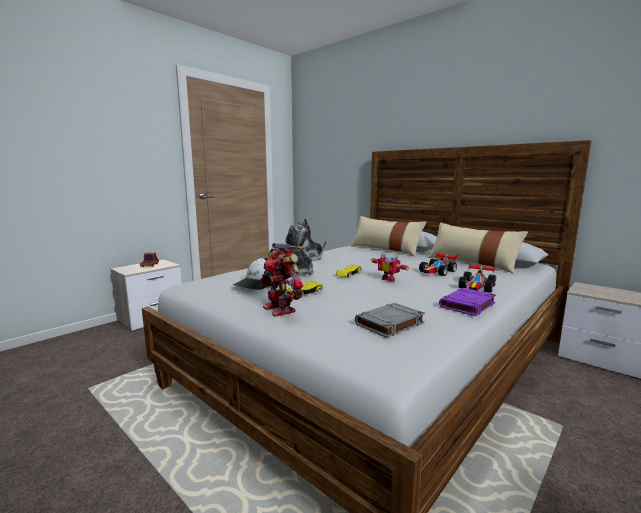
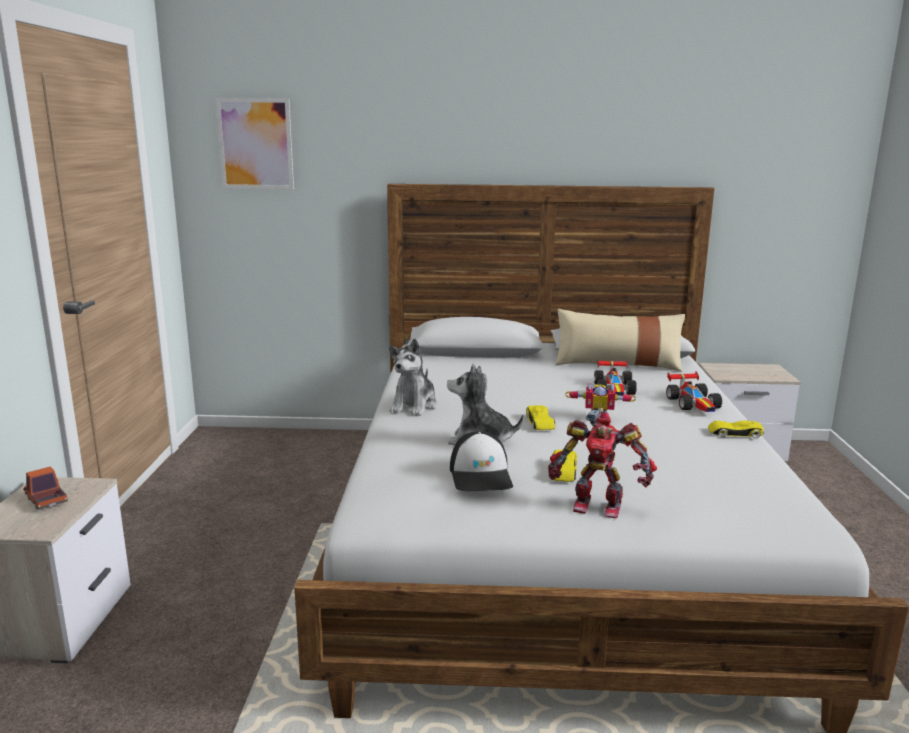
camera: 40 degrees left, 5 degrees up
(321, 136) = (255, 144): none -> picture
(385, 249) = (475, 361): beige pillow -> none
(389, 324) = (729, 483): grey book -> none
(467, 305) = (734, 433): purple book -> yellow toy car

